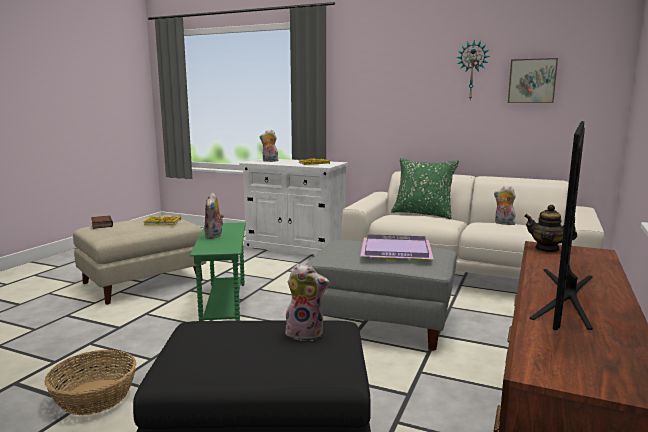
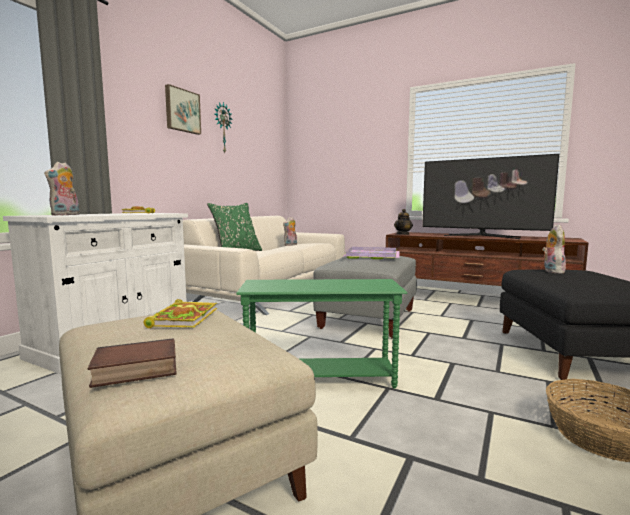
camera: 85 degrees left, 5 degrees down
(214, 236) = (321, 286): plush toy -> none
(532, 81) = (252, 144): picture -> picture (182, 111)

